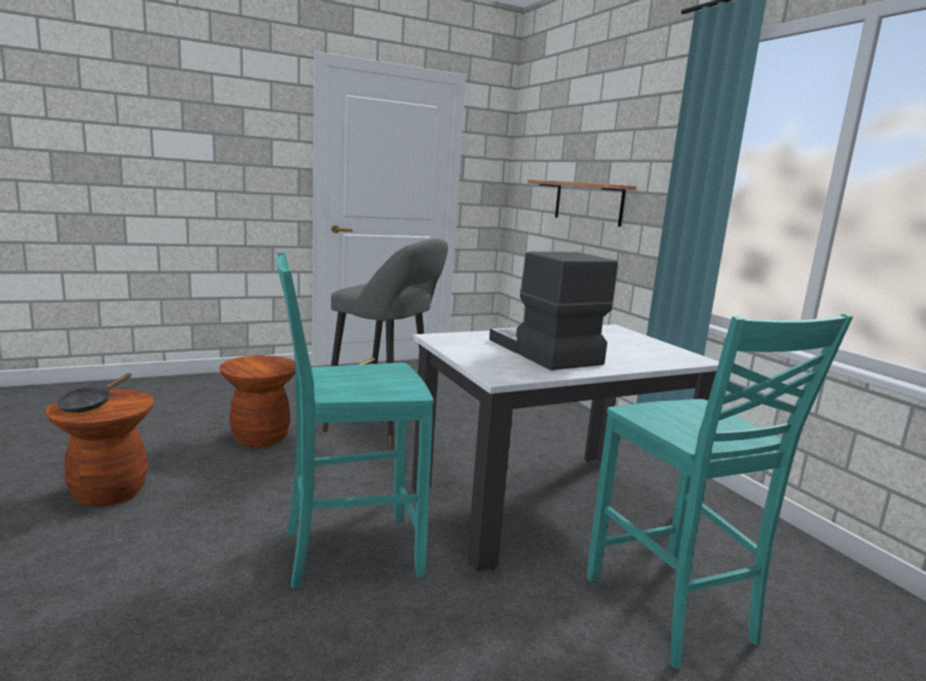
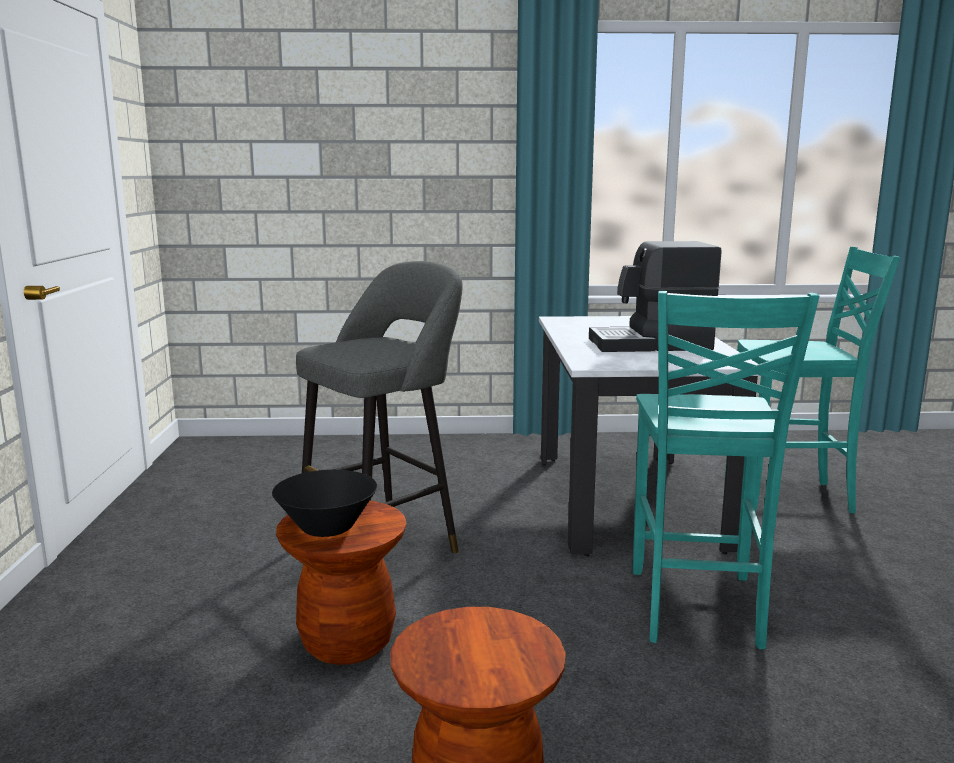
camera: 65 degrees left, 0 degrees up
(89, 404) = (478, 661): black frying pan -> none
(251, 363) = (326, 528): none -> black bowl
(588, 202) = (360, 194): shelf -> none

